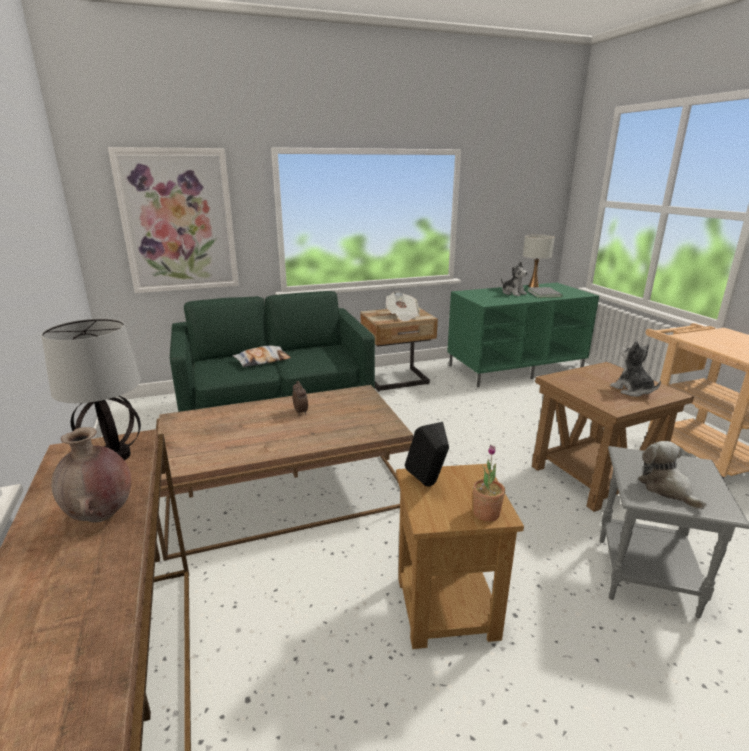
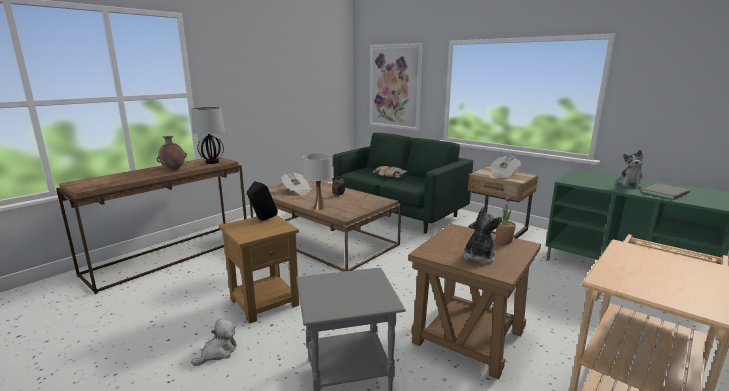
camera: 60 degrees right, 5 degrees down
(230, 437) = (297, 191): none -> newspaper
(486, 513) = (244, 235): potted plant -> potted plant (503, 241)
(533, 286) = (683, 187): white table lamp -> white table lamp (319, 208)
(667, 489) = (330, 289): plush toy -> plush toy (218, 352)

